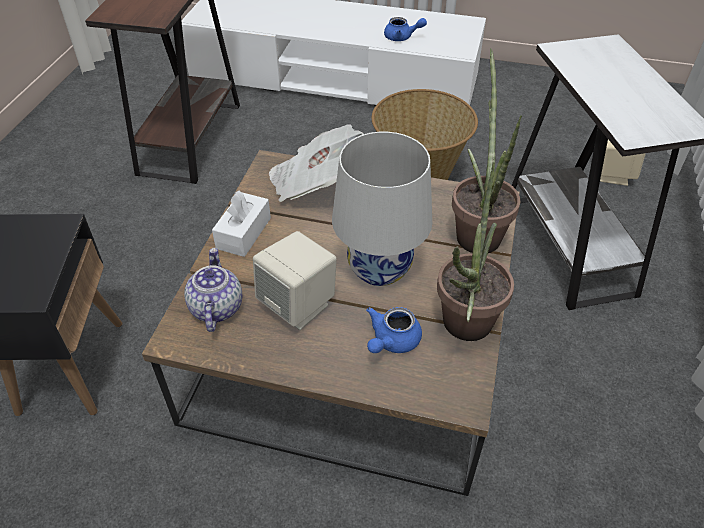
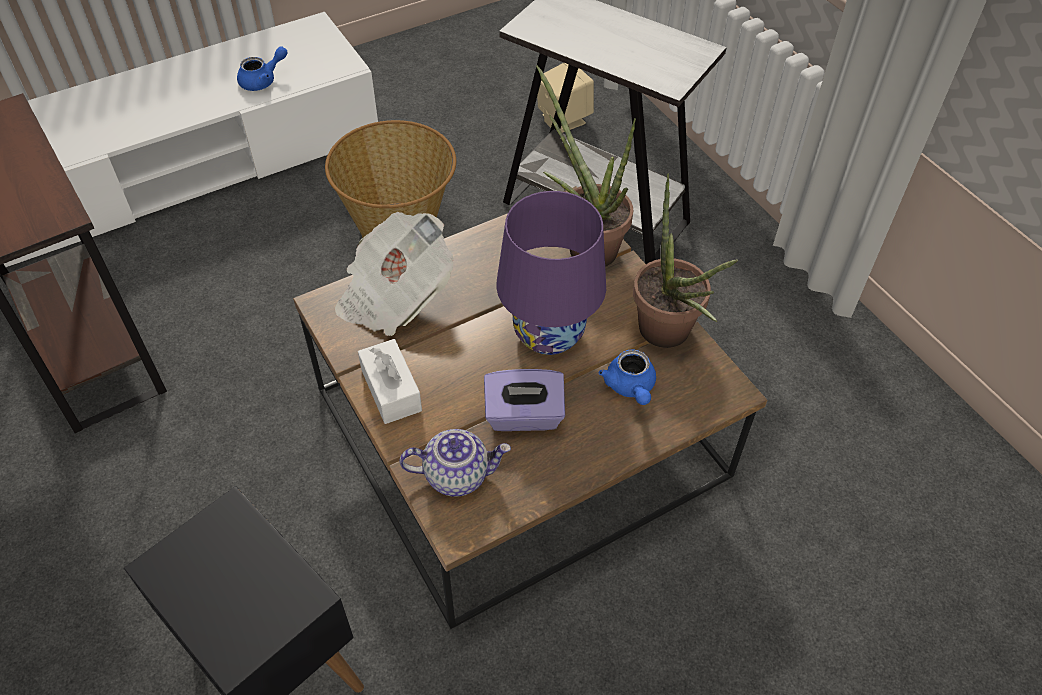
camera: 45 degrees left, 5 degrees up
(215, 307) = (457, 474): teapot -> teapot turned 135 degrees clockwise
(298, 305) = (524, 416): beige speaker -> purple tissue box
(379, 268) = (548, 334): white table lamp -> purple table lamp

